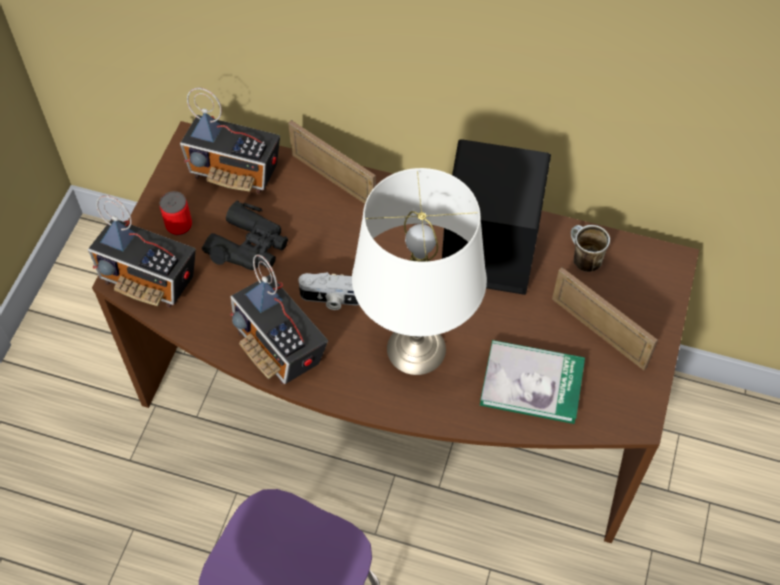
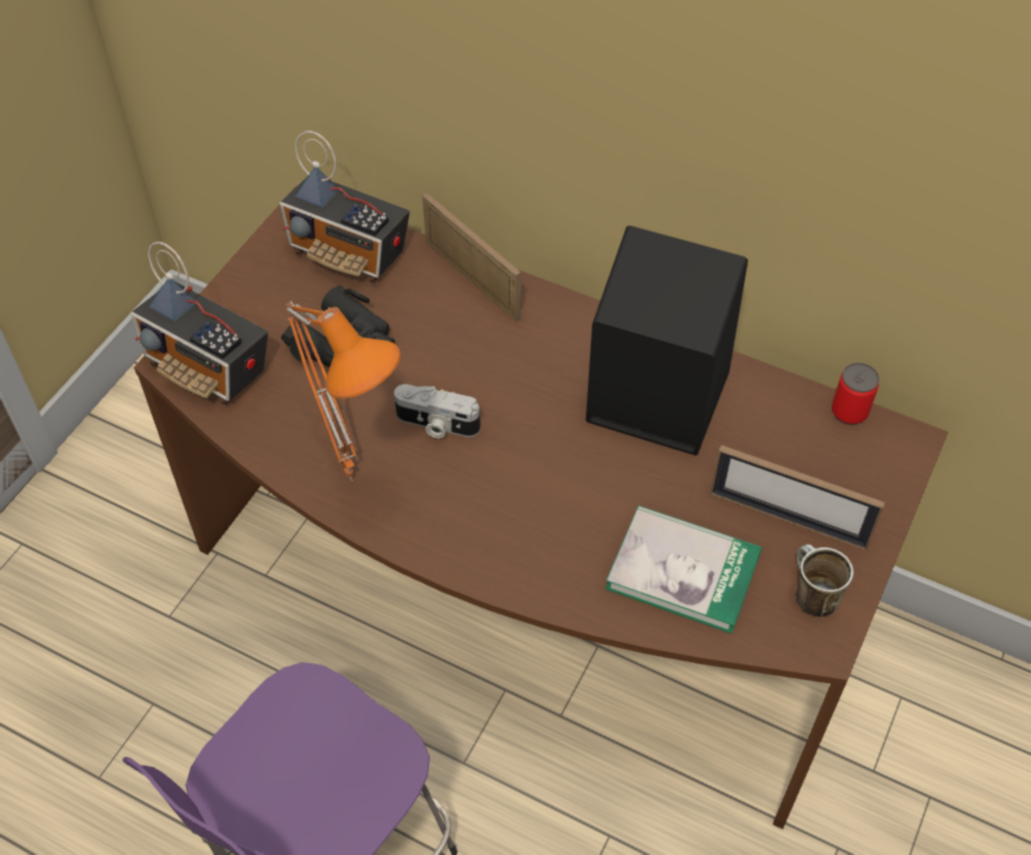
camera: 10 degrees right, 5 degrees down
(179, 225) = (262, 308): can -> can (849, 412)
(280, 347) = (355, 475): radio -> orange table lamp
(415, 348) = (533, 503): white table lamp -> none
(582, 259) = (783, 421): mug -> mug (809, 595)
(598, 332) = (788, 519): picture frame -> picture frame turned 150 degrees clockwise

